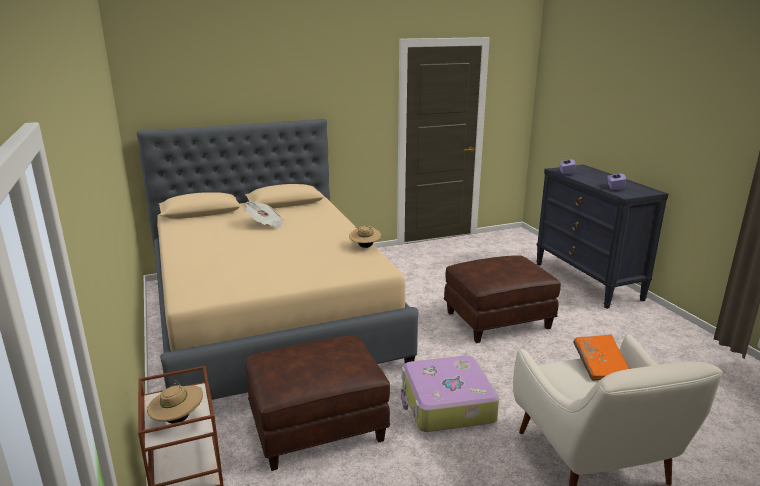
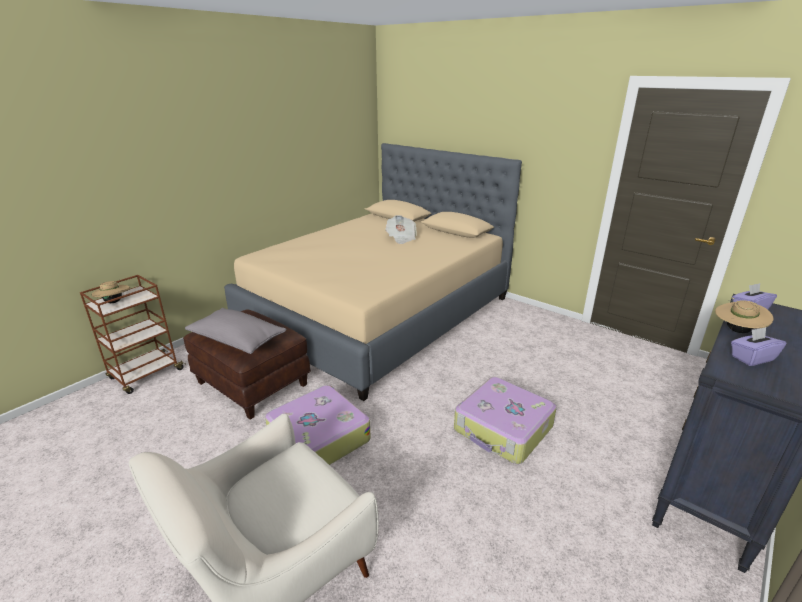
camera: 60 degrees right, 5 degrees up
(336, 367) = (237, 340): none -> grey pillow
(365, 247) = (400, 280): beige hat -> beige hat (737, 330)
(498, 320) = (503, 429): brown ottoman -> suitcase
(600, 365) = (320, 492): orange book -> none

